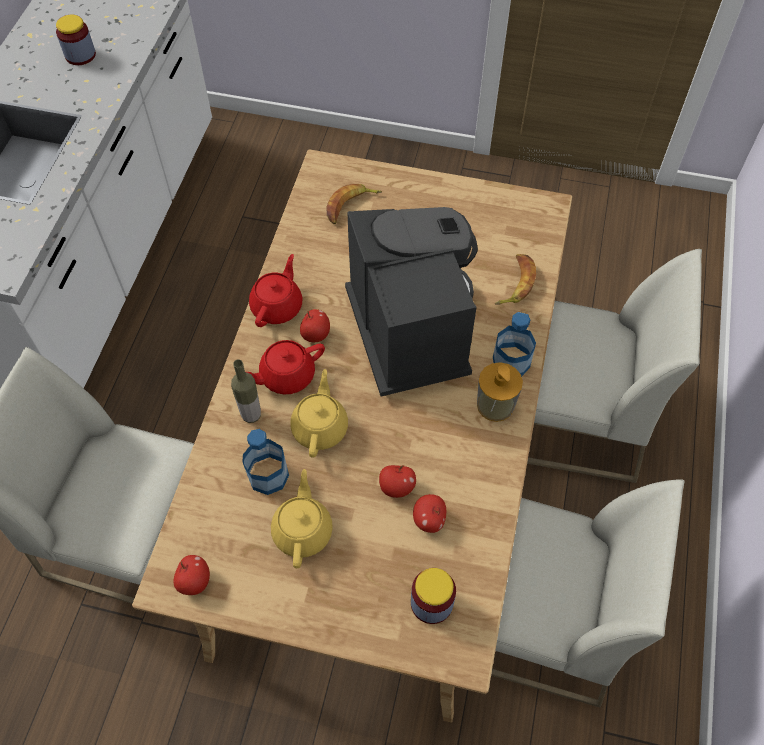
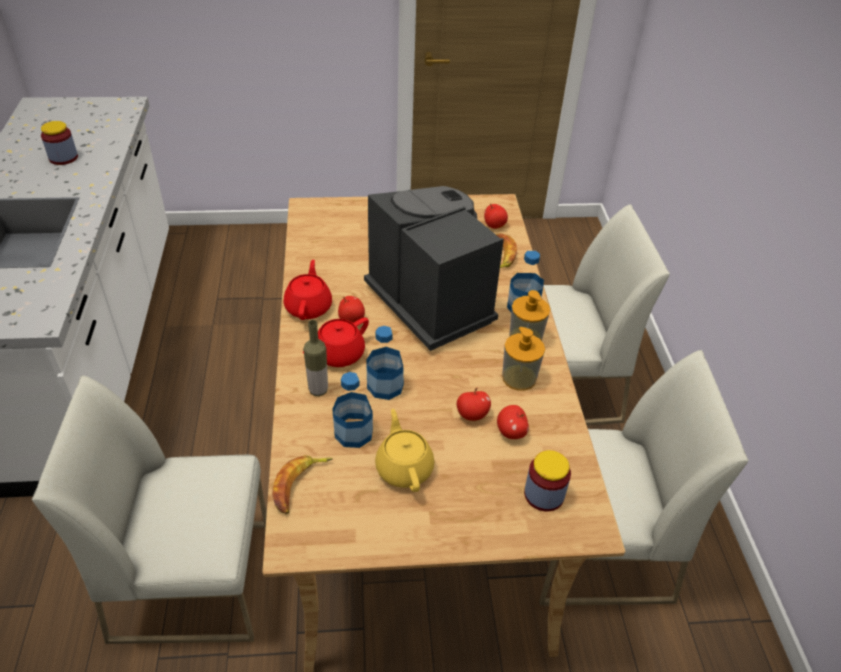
camera: 20 degrees left, 15 degrees down
(194, 581) = (318, 535): apple -> apple (494, 225)
(320, 427) = (385, 386): yellow teapot -> bottle
(350, 206) = (342, 229): banana -> banana (299, 486)
(466, 454) = (519, 378): none -> soap dispenser

